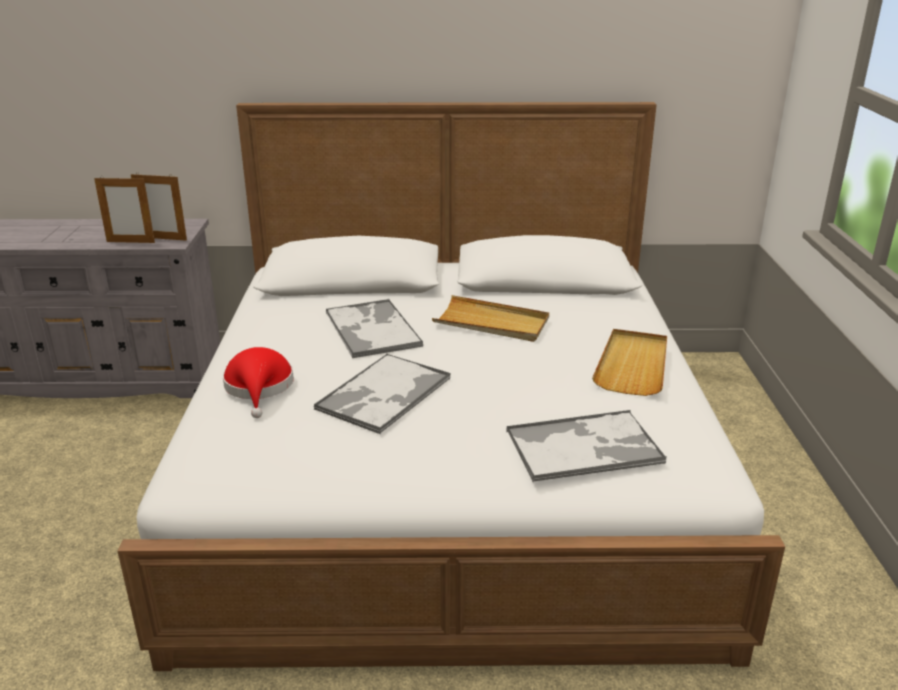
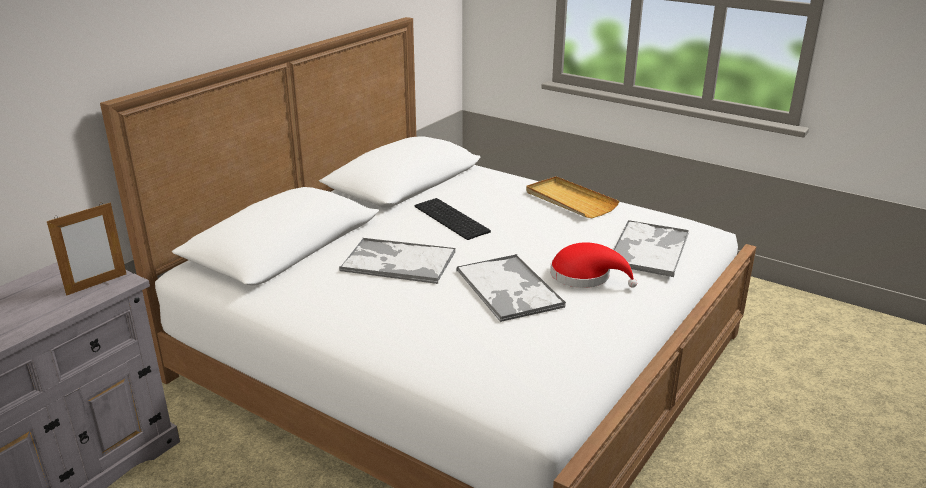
camera: 55 degrees left, 0 degrees up
(130, 242) = (68, 304): picture frame -> none
(259, 387) = (433, 336): red hat -> red hat (585, 276)
(491, 323) = (453, 218): beige tray -> keyboard

